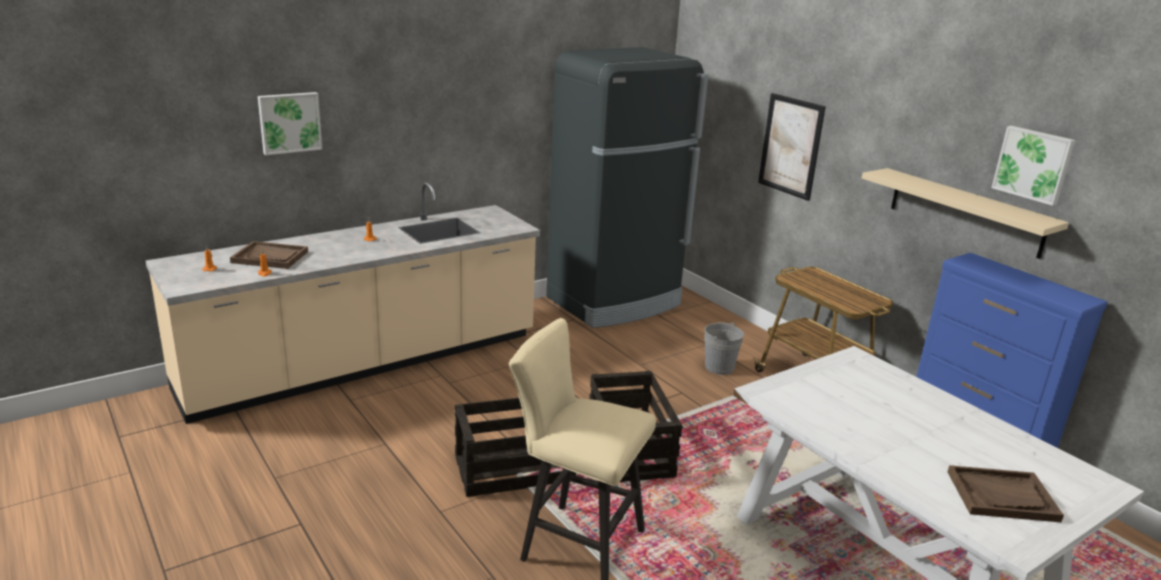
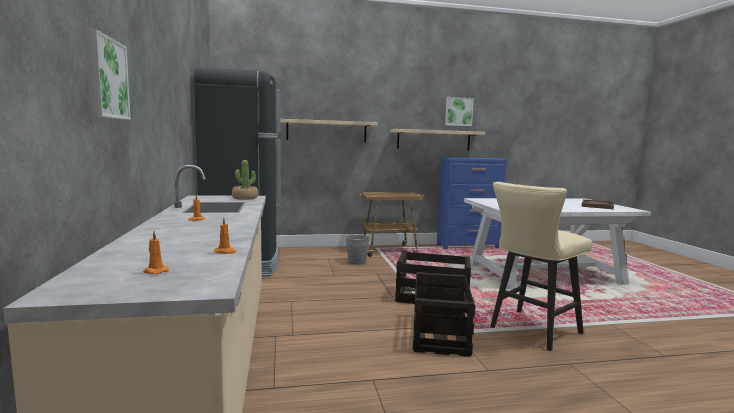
camera: 65 degrees left, 15 degrees down
(270, 257) = (172, 247): brown tray -> none
(506, 227) = (245, 198): none -> potted plant
(790, 146) = (326, 131): picture -> beige shelf

